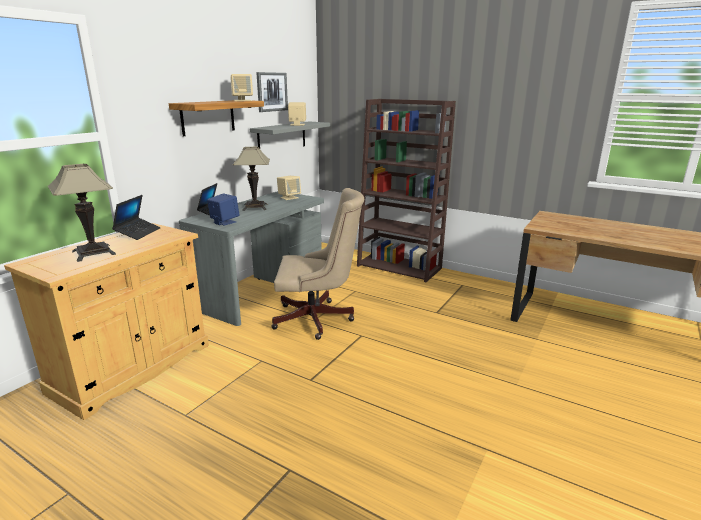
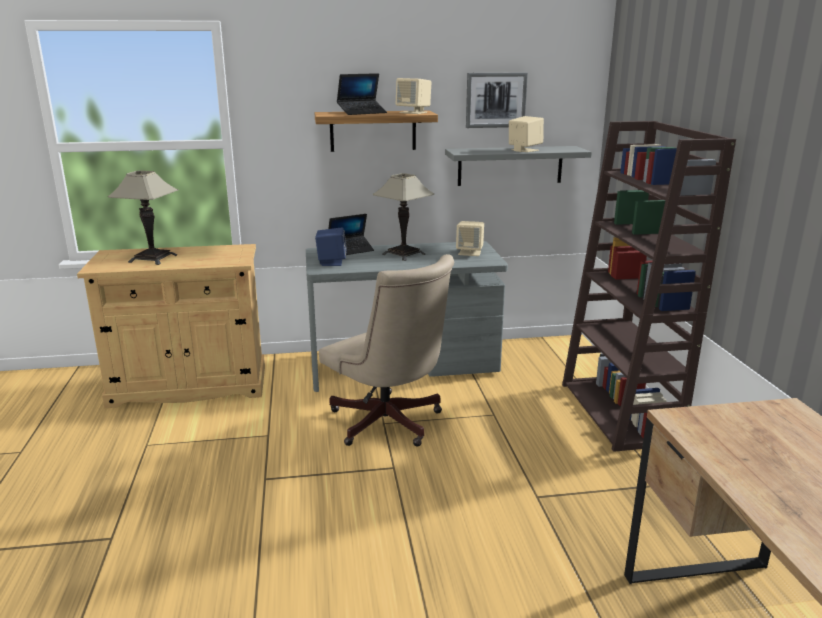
camera: 50 degrees right, 0 degrees up
(138, 233) = (220, 250): laptop -> laptop (362, 112)

